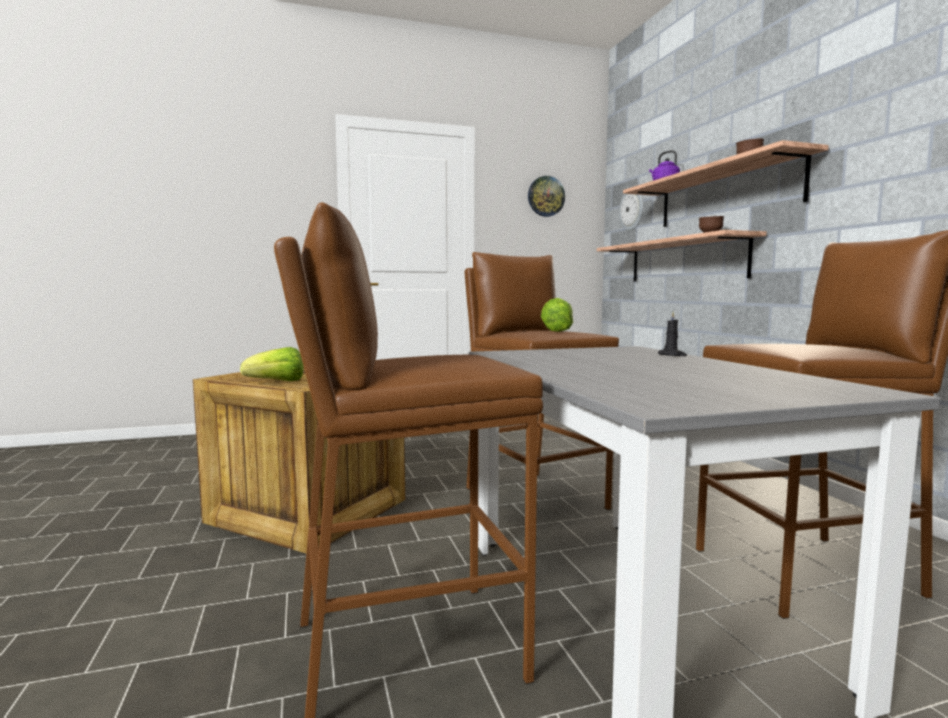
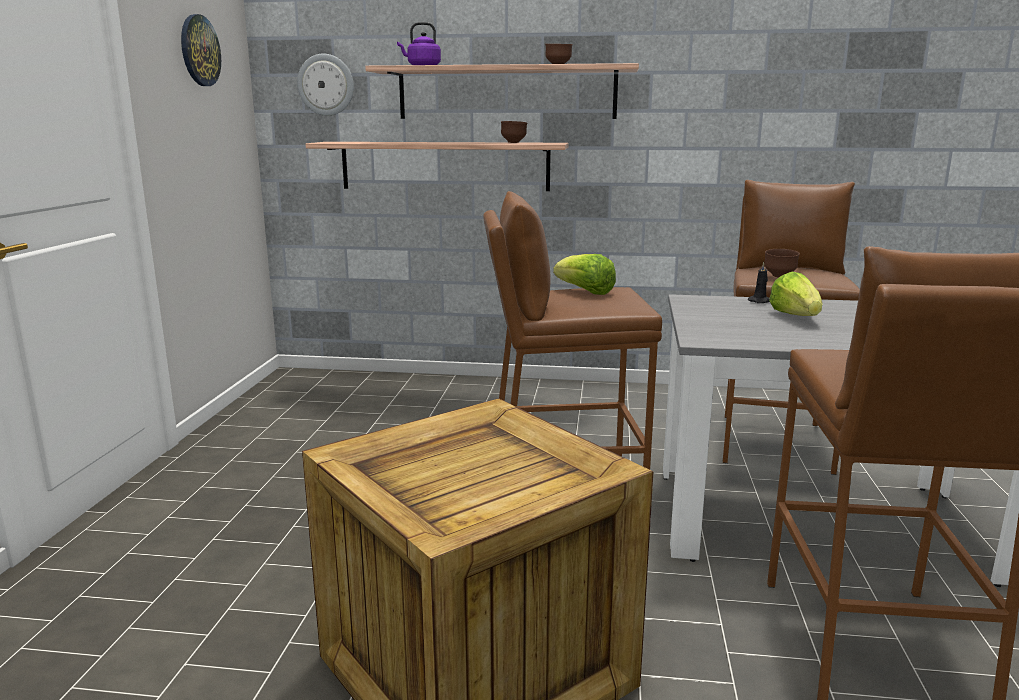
camera: 65 degrees left, 10 degrees up
(277, 382) = (473, 491): lettuce -> lettuce (795, 317)
(765, 344) = (779, 276): none -> brown bowl

